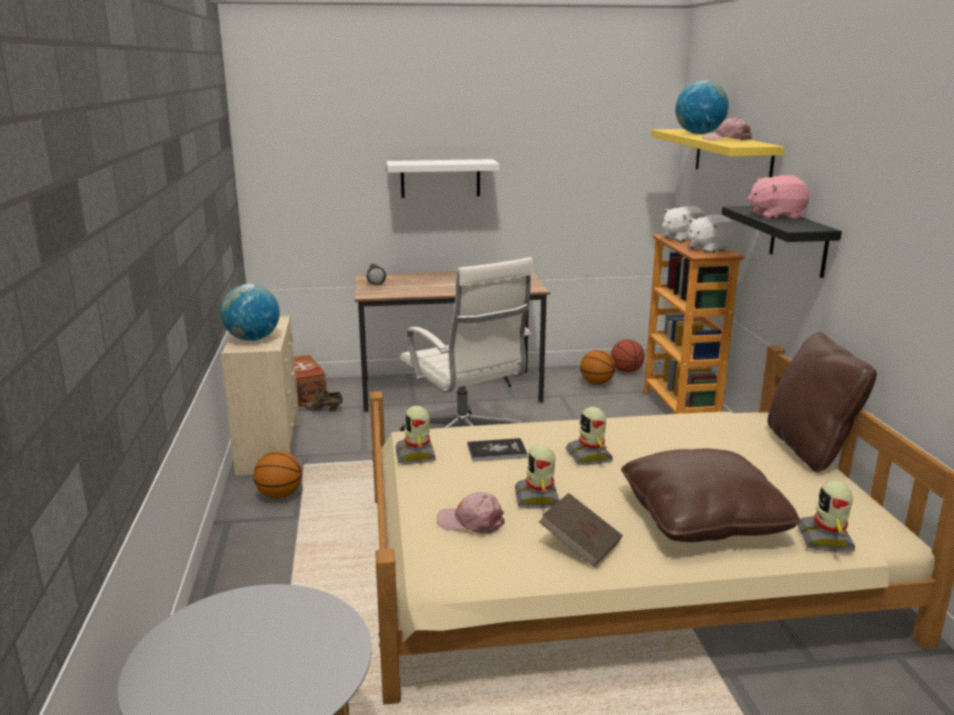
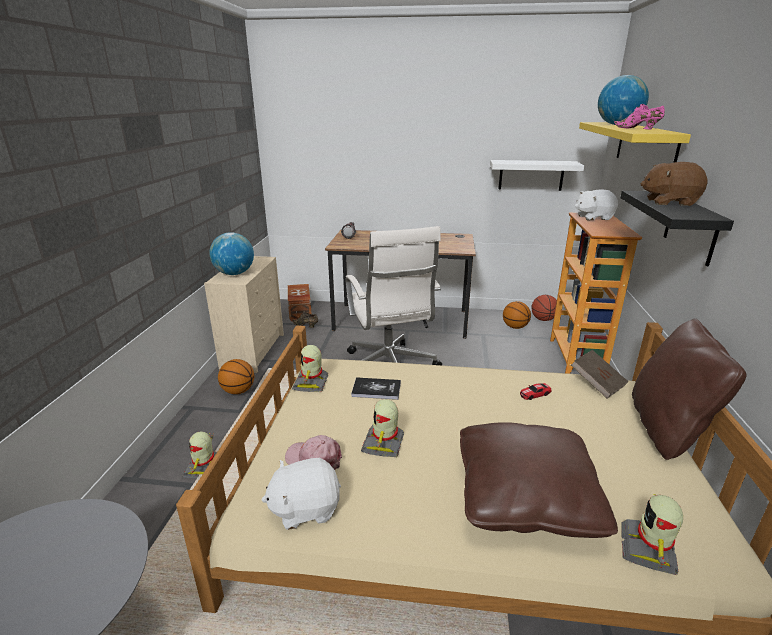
camera: 15 degrees right, 5 degrees up
(440, 178) = (406, 159): white shelf -> white shelf (531, 175)
(580, 544) = (394, 505): brown book -> brown book (597, 383)
(590, 456) = (452, 406): toy robot -> toy robot (204, 468)
(670, 434) = (535, 394): none -> toy car
(709, 249) = (612, 228): white plush toy -> white plush toy (305, 508)
(726, 139) = (638, 128): pink cap -> pink shoe
(775, 216) = (669, 202): pink plush toy -> brown plush toy

